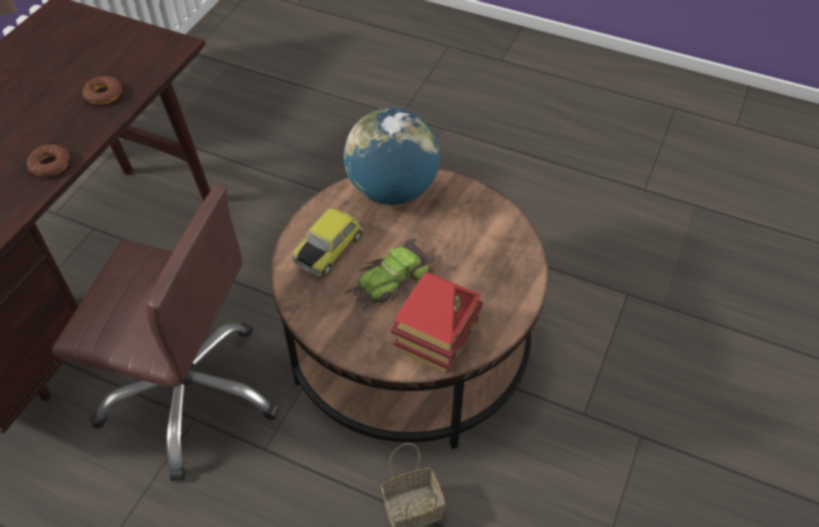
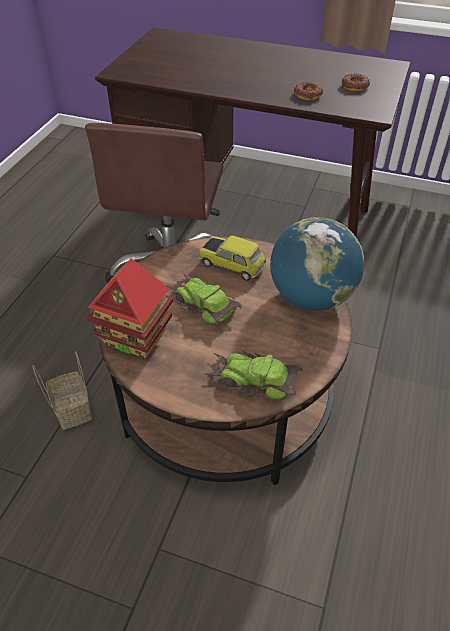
camera: 85 degrees right, 5 degrees down
(50, 165) = (232, 89): donut -> donut (354, 86)
(499, 247) = (253, 379): none -> toy car

